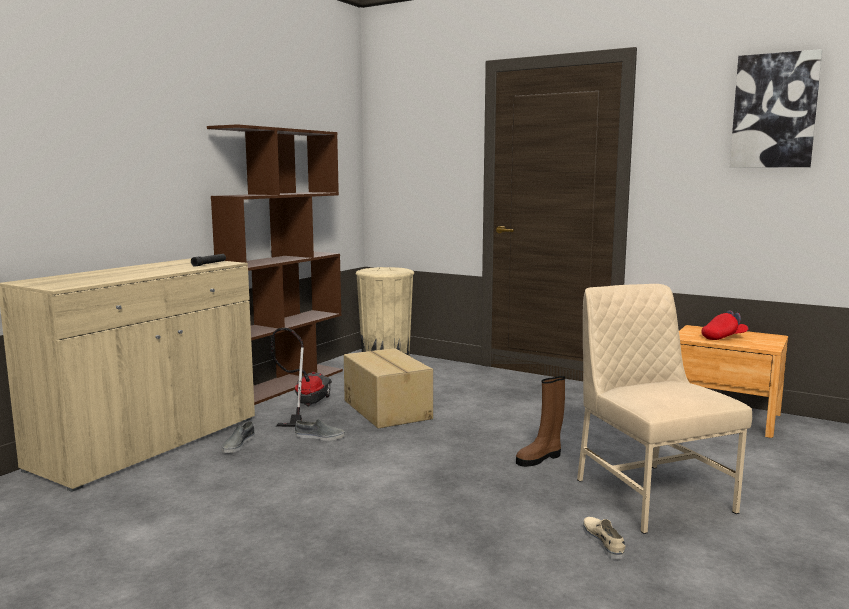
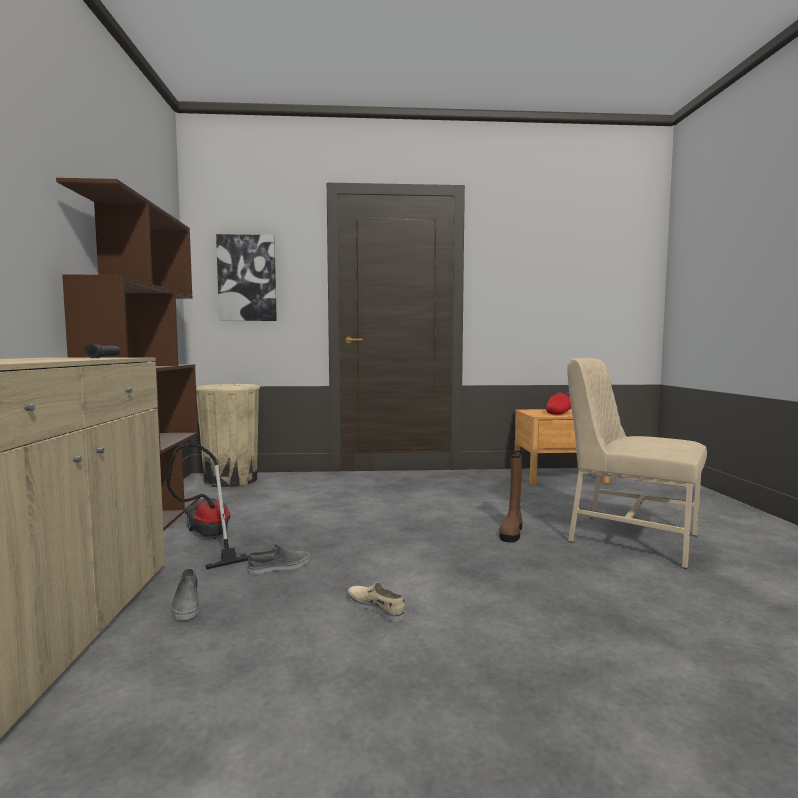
camera: 35 degrees left, 5 degrees down
(388, 409) = (309, 523): cardboard box -> none
(603, 541) = (681, 584): beige shoe -> beige shoe (376, 607)
(774, 111) = (567, 243): picture -> picture (247, 278)

